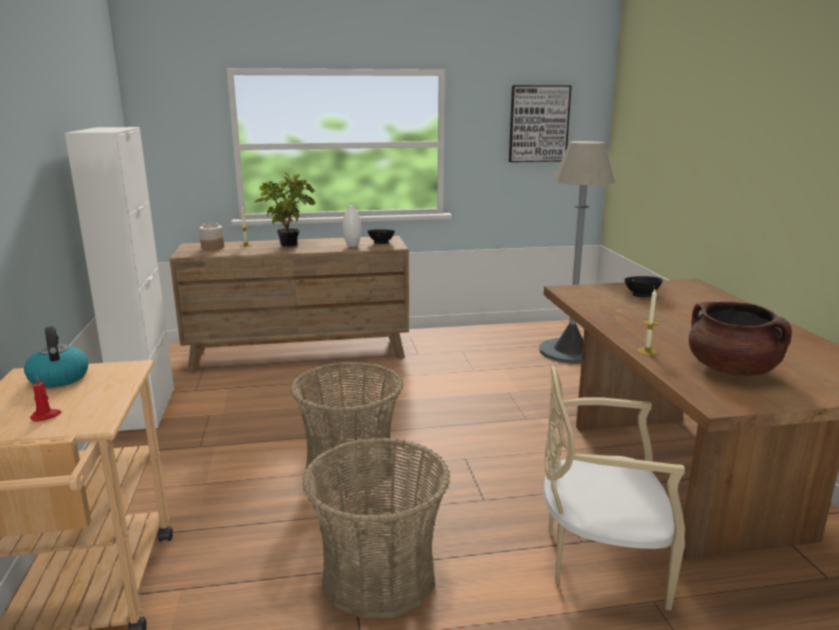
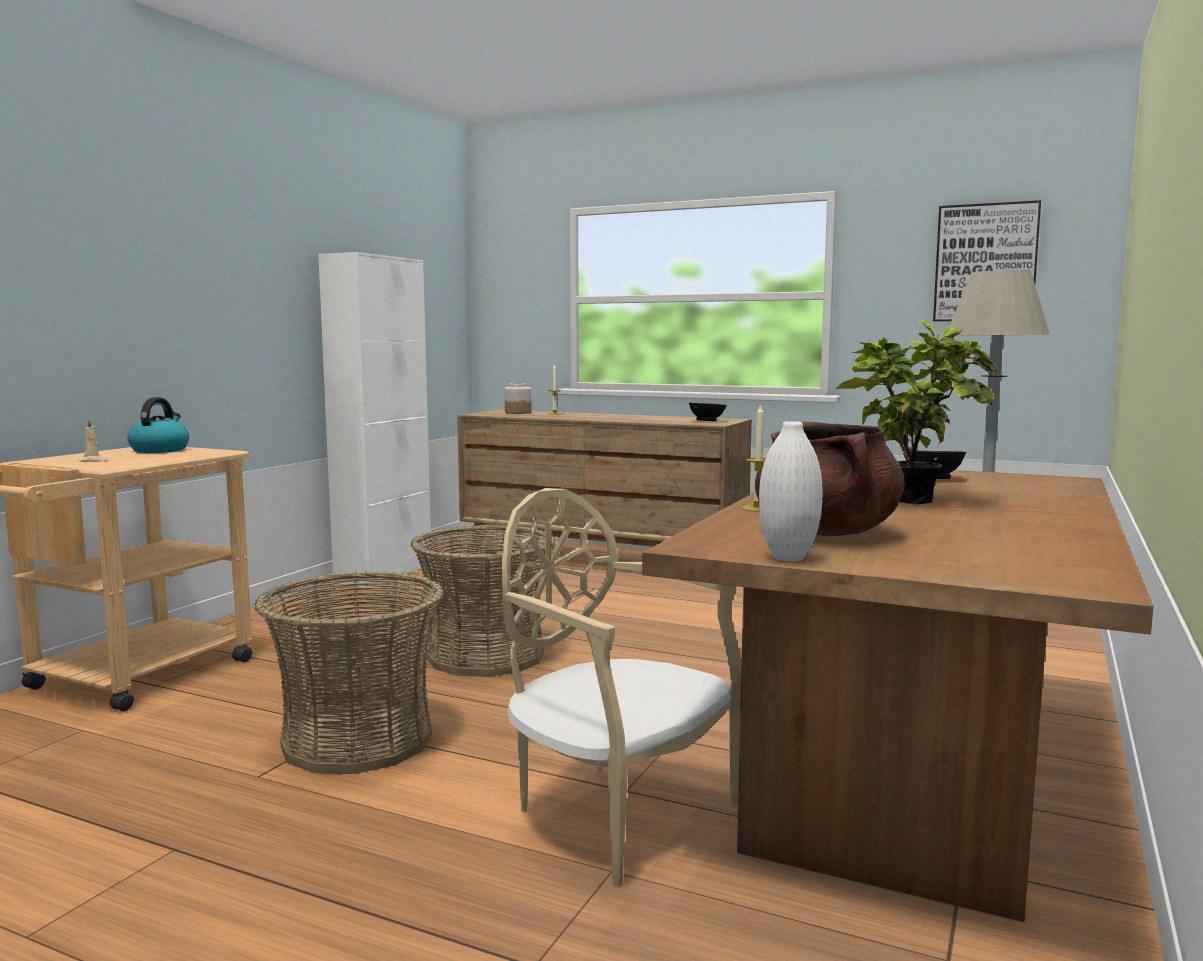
camera: 35 degrees right, 10 degrees down
(46, 416) = (94, 461): red candle -> beige candle
(290, 244) = (601, 416): potted plant -> potted plant (914, 501)
(352, 246) = (665, 420): white vase -> white vase (788, 558)

